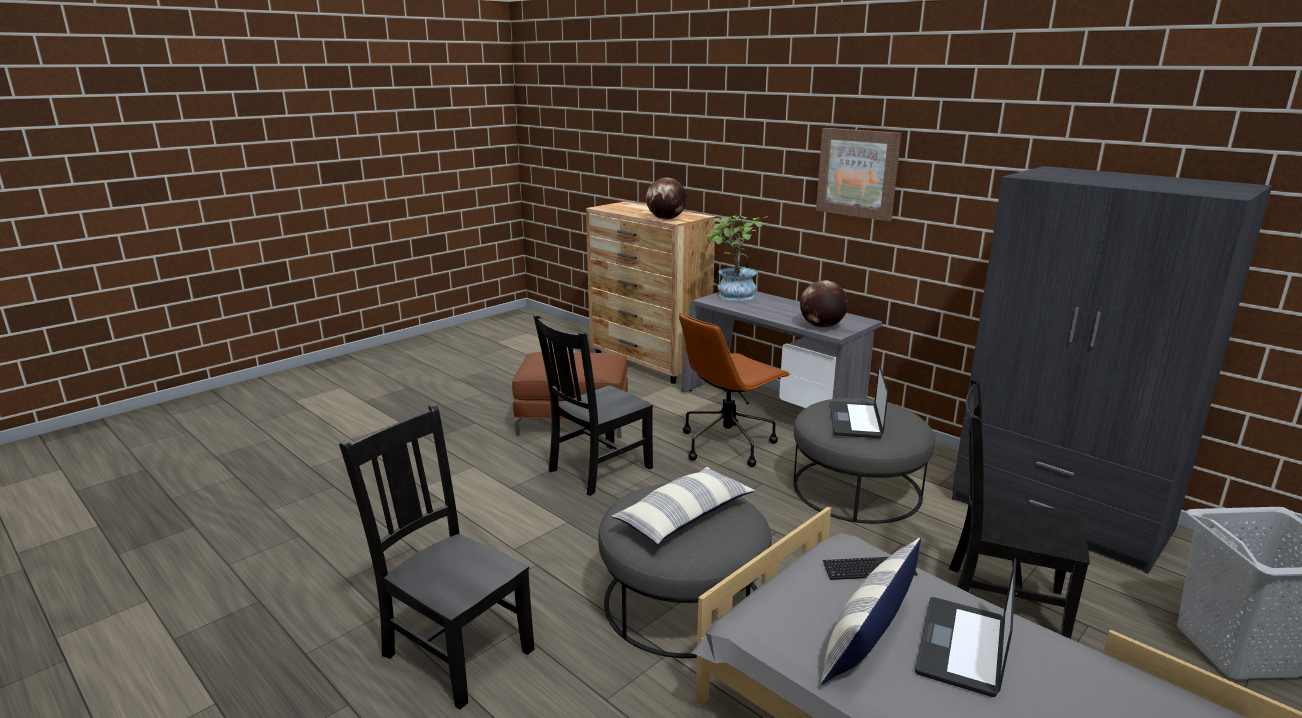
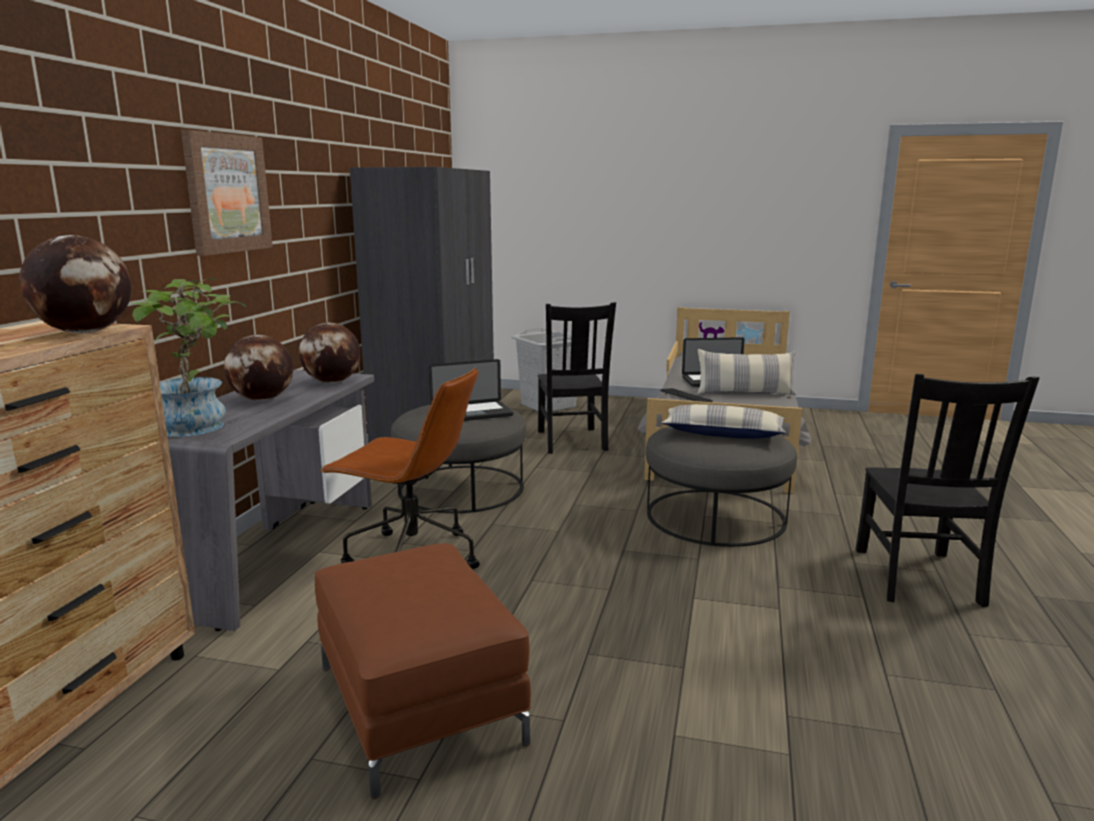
camera: 120 degrees left, 5 degrees down
(597, 470) = (564, 619): black chair -> none
(785, 309) = (262, 399): none -> globe

